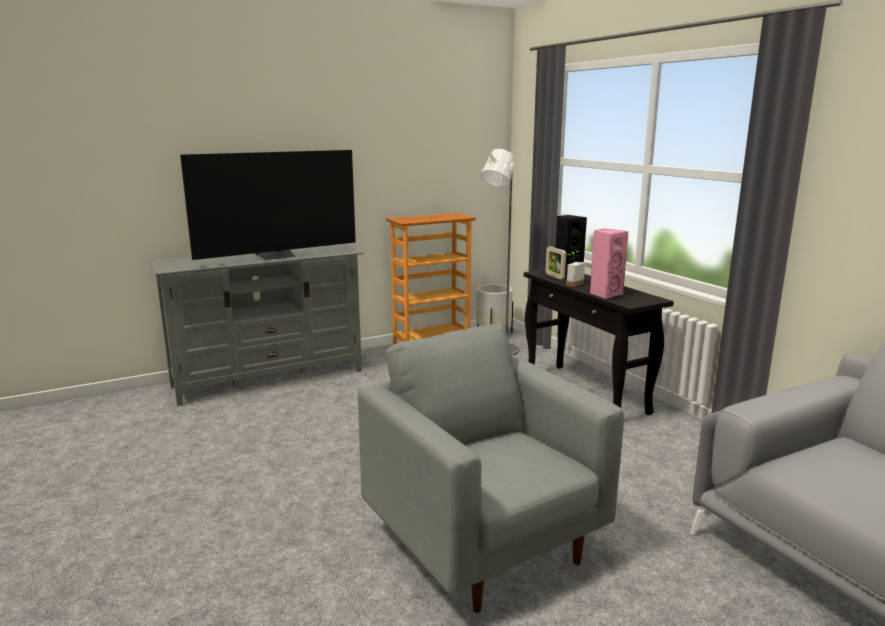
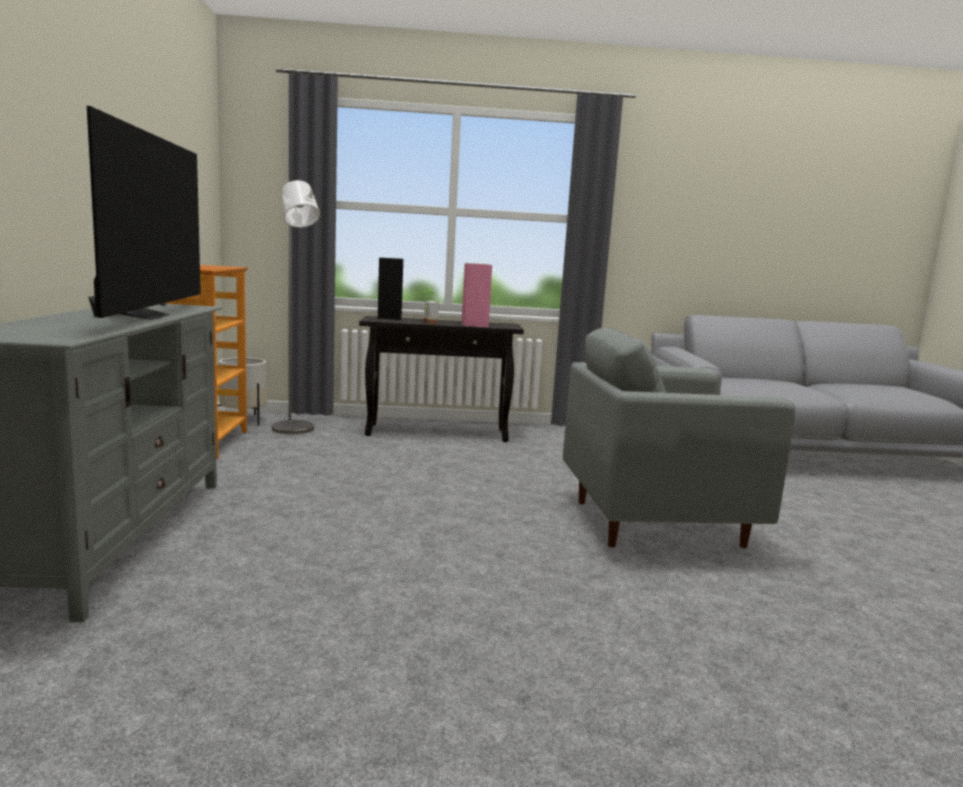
camera: 65 degrees left, 5 degrees down
(554, 276) = (395, 320): picture frame -> none

